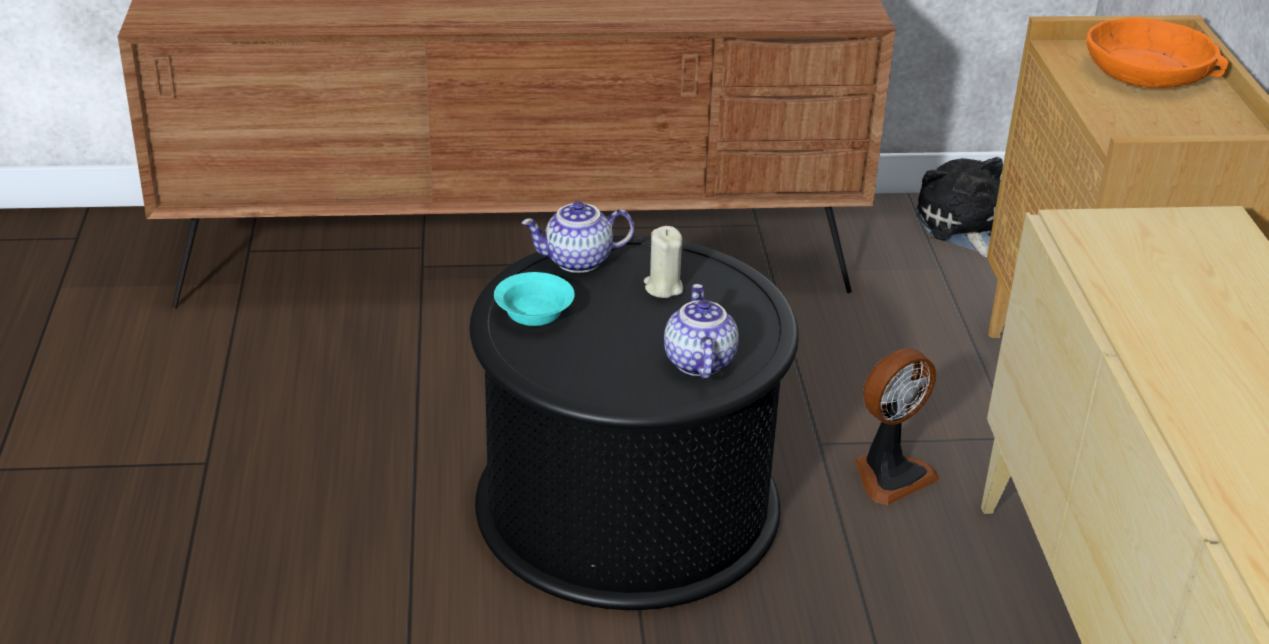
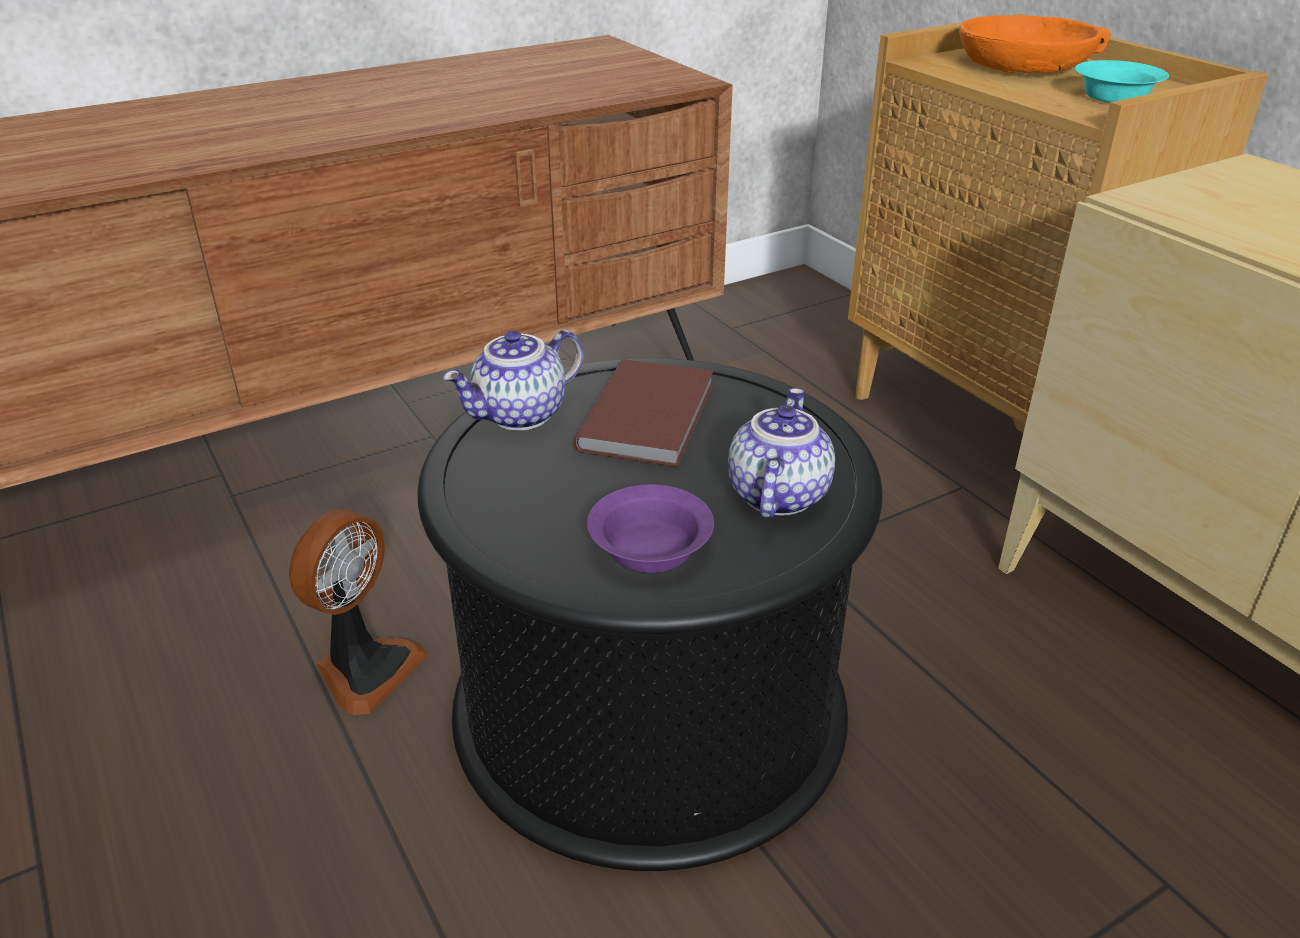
camera: 25 degrees left, 0 degrees up
(536, 313) = (517, 496): turquoise bowl -> turquoise bowl (1116, 97)
(592, 369) = (651, 548): none -> purple bowl
(663, 287) = (651, 416): beige candle -> brown book
(697, 362) = (775, 494): teapot -> teapot turned 45 degrees clockwise
(889, 474) = (888, 563): fan -> fan (365, 669)
(961, 226) = (753, 311): plush toy -> none

